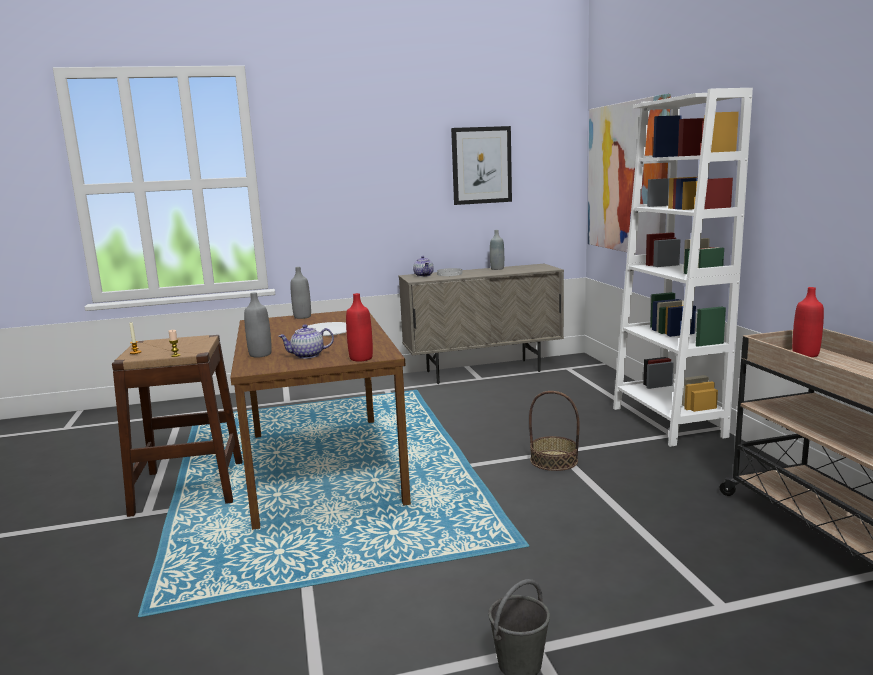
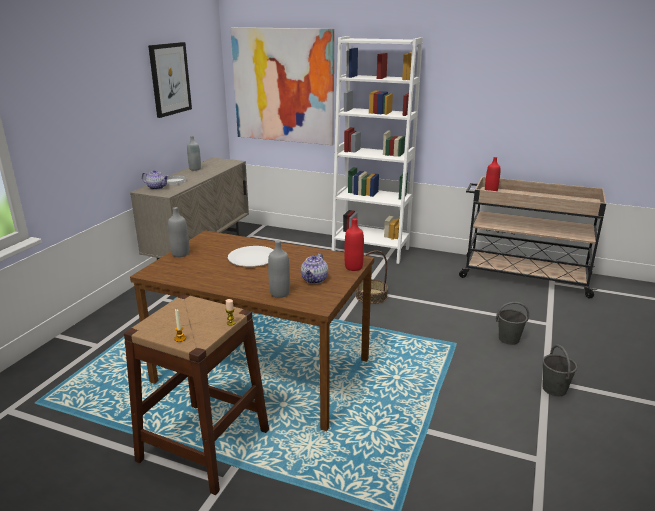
camera: 55 degrees left, 10 degrees up
(607, 582) = (508, 339): none -> grey bucket

